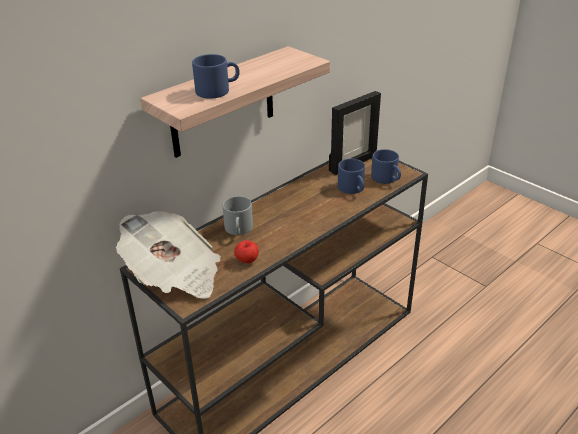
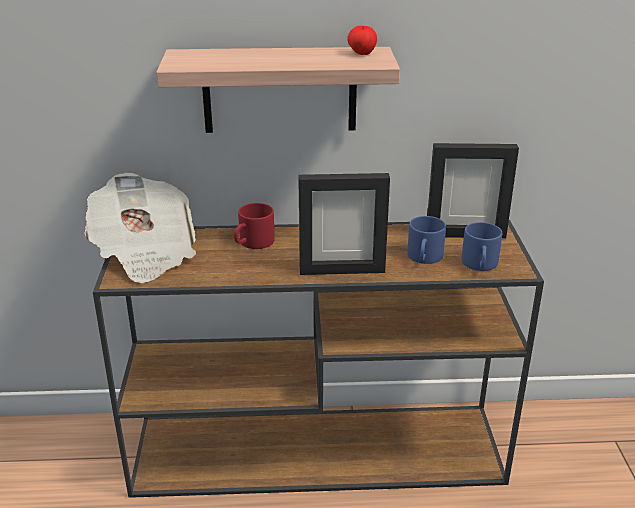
camera: 40 degrees right, 5 degrees down
(218, 90) = (236, 61): blue mug -> none
(239, 230) = (253, 243): grey mug -> red mug
(247, 260) = (218, 271): apple -> apple (361, 53)
(320, 220) = (342, 270): none -> picture frame

